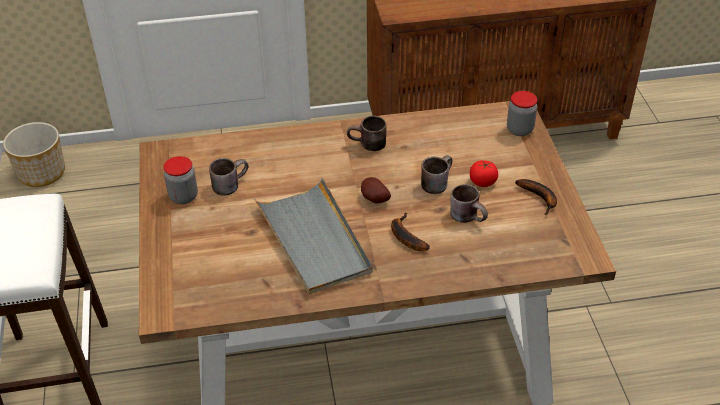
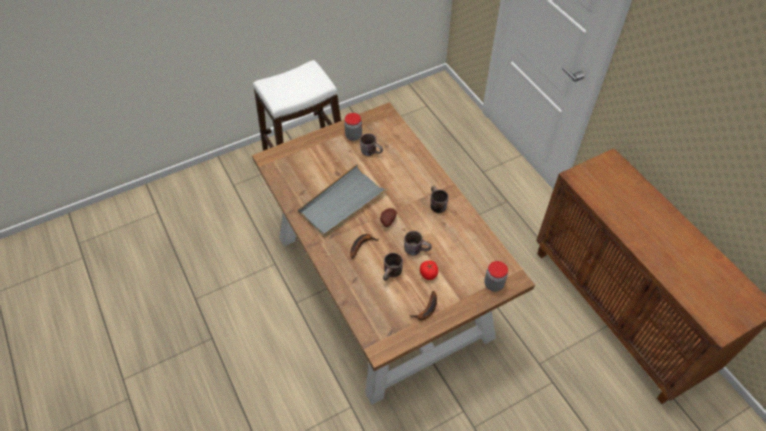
camera: 70 degrees right, 10 degrees up
(42, 173) = (438, 93): planter -> none

